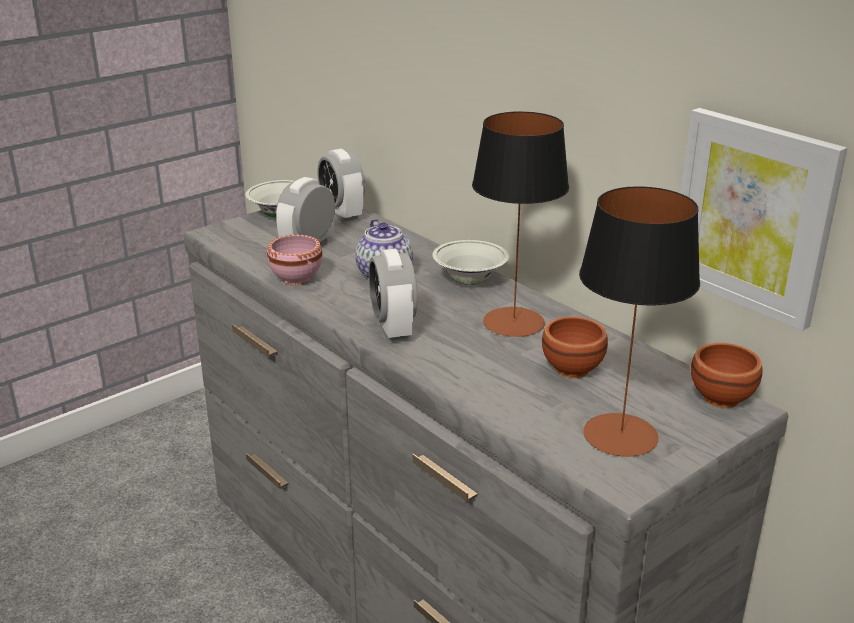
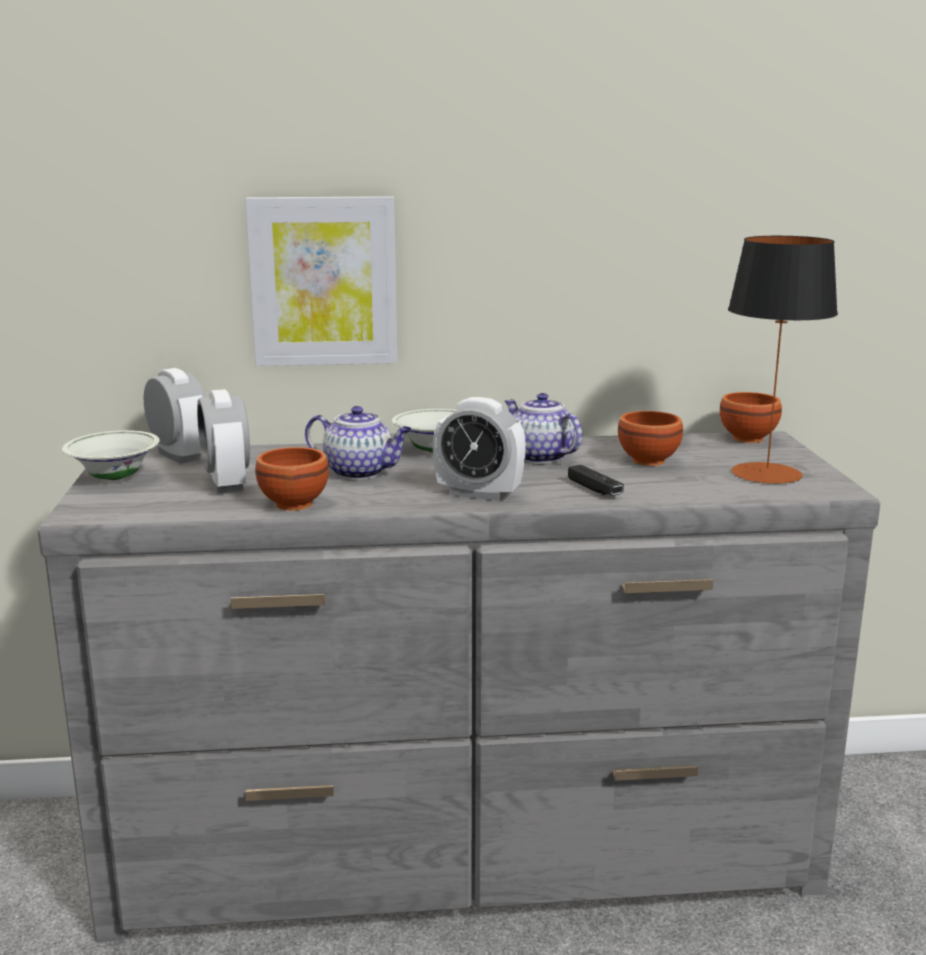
camera: 55 degrees left, 10 degrees down
(297, 280) = (296, 504): pink bowl -> brown bowl
(342, 214) = (179, 456): alarm clock -> alarm clock turned 135 degrees counterclockwise
(463, 368) = (594, 489): none -> black game controller
(513, 322) = (539, 457): table lamp -> teapot
(754, 216) = (723, 276): picture -> picture (323, 281)

